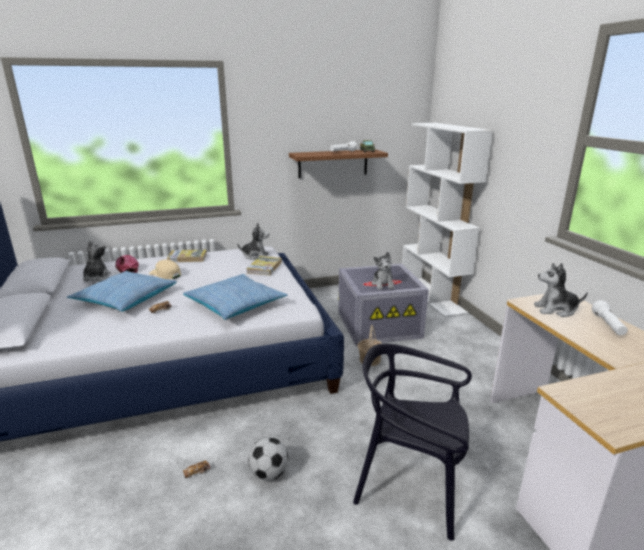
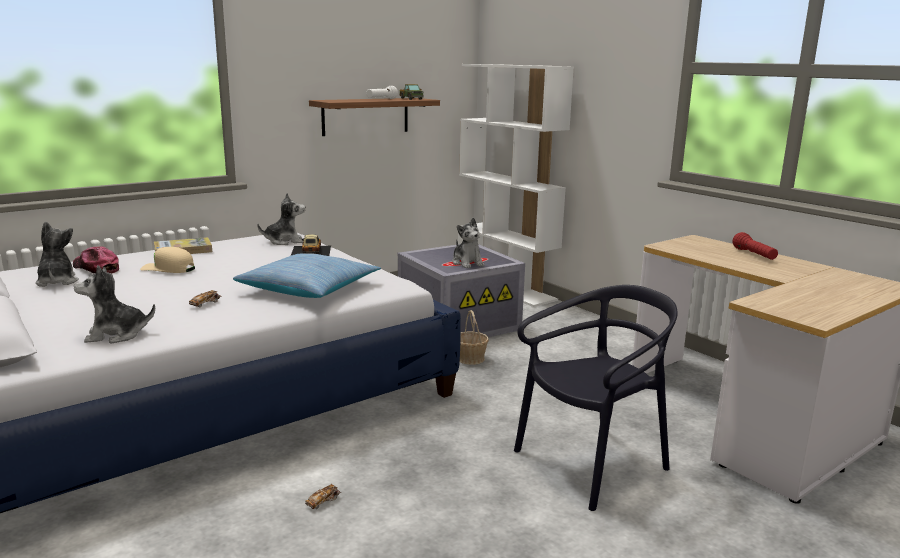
camera: 20 degrees left, 5 degrees down
(125, 298) = (134, 298): pillow -> none
(264, 267) = (310, 251): book -> toy car
(269, 474) = (419, 485): football -> none
(410, 486) = (592, 464): black chair -> black chair turned 150 degrees clockwise
(555, 310) = (697, 249): plush toy -> plush toy (116, 335)
(608, 325) = (754, 255): white flashlight -> red flashlight

